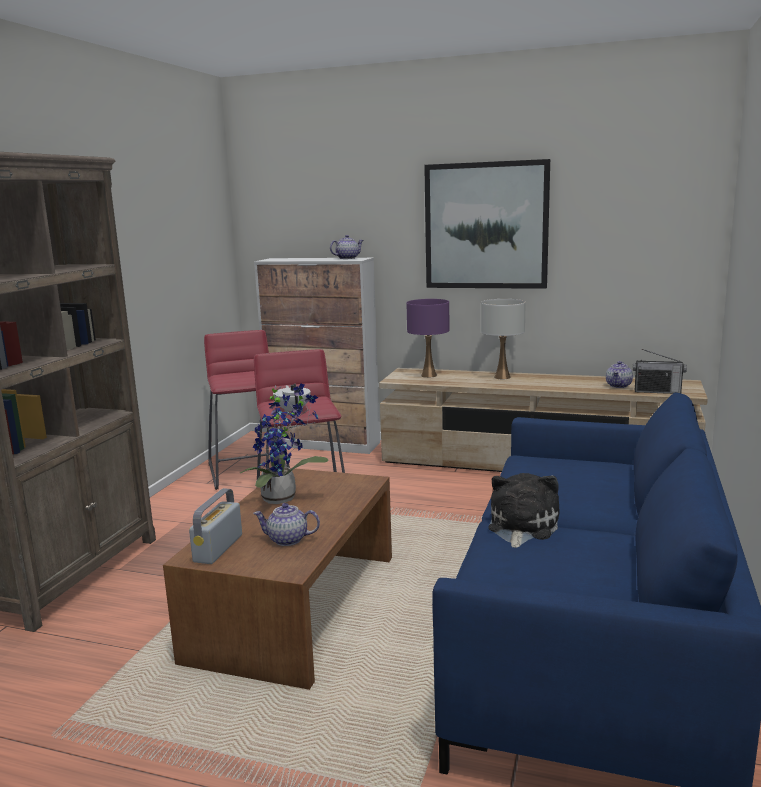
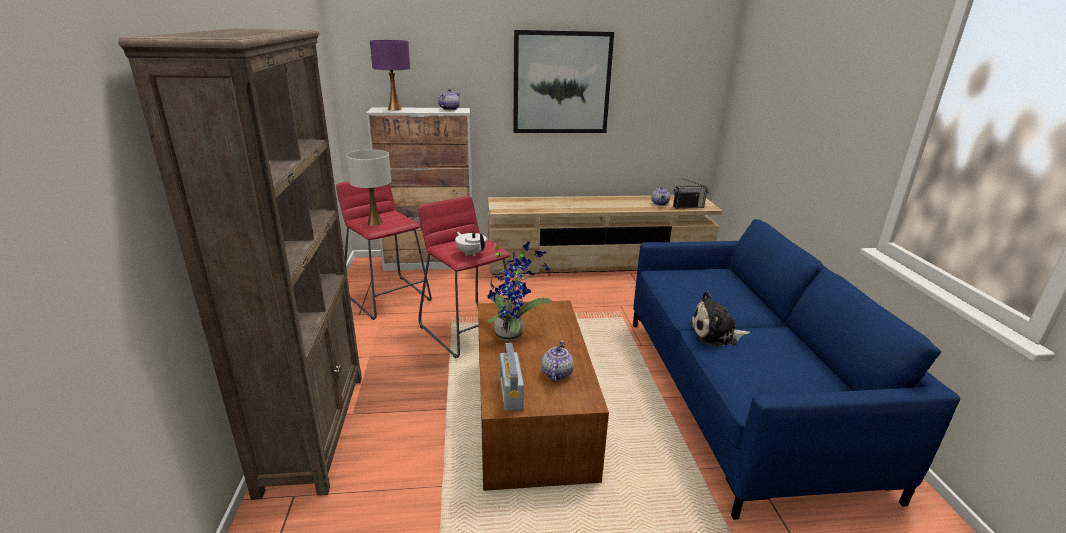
camera: 25 degrees left, 10 degrees up
(287, 540) = (556, 373): teapot -> teapot turned 120 degrees clockwise
(428, 375) = (520, 203): purple table lamp -> purple table lamp (394, 109)
(502, 377) = (576, 201): white table lamp -> white table lamp (375, 223)
(521, 527) = (716, 334): plush toy -> plush toy turned 90 degrees counterclockwise

